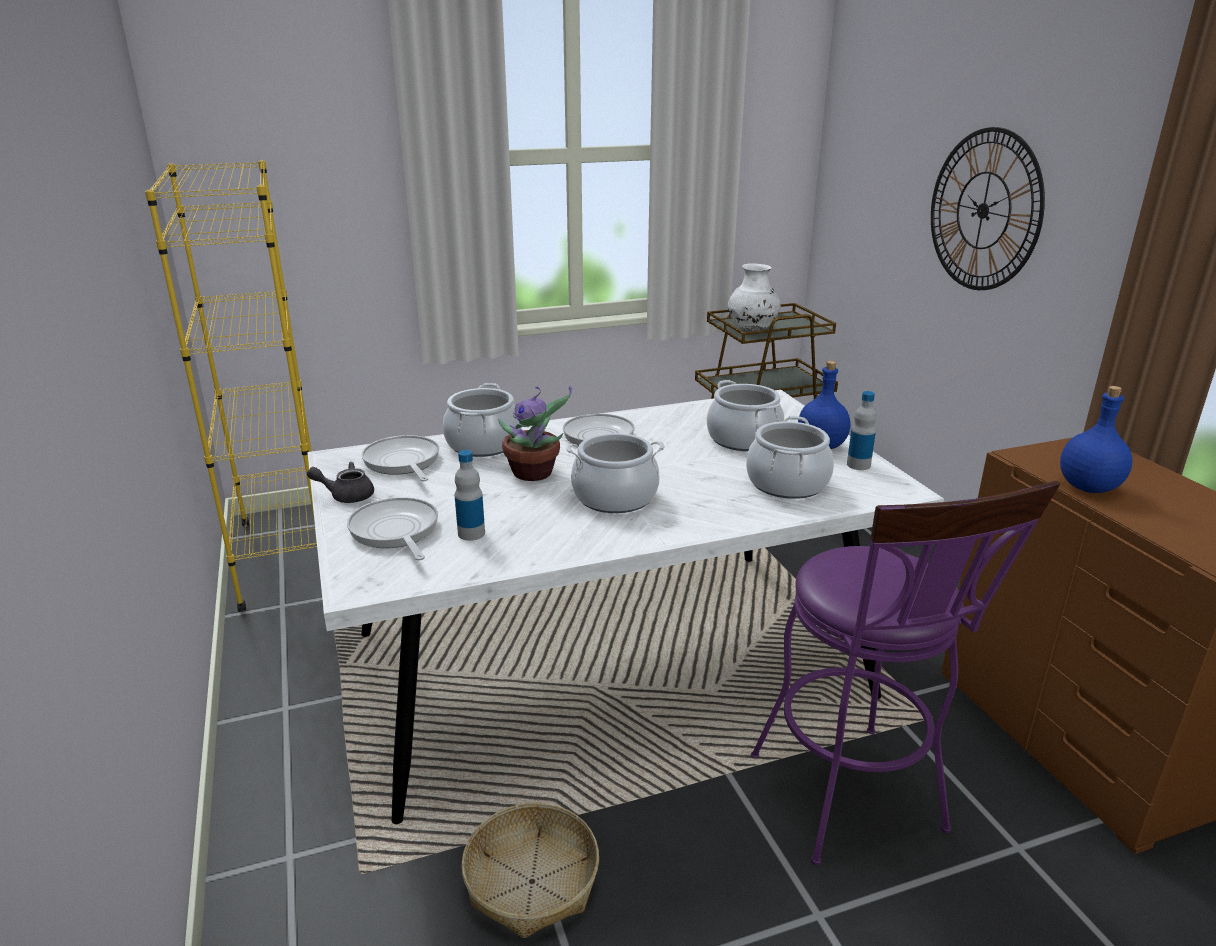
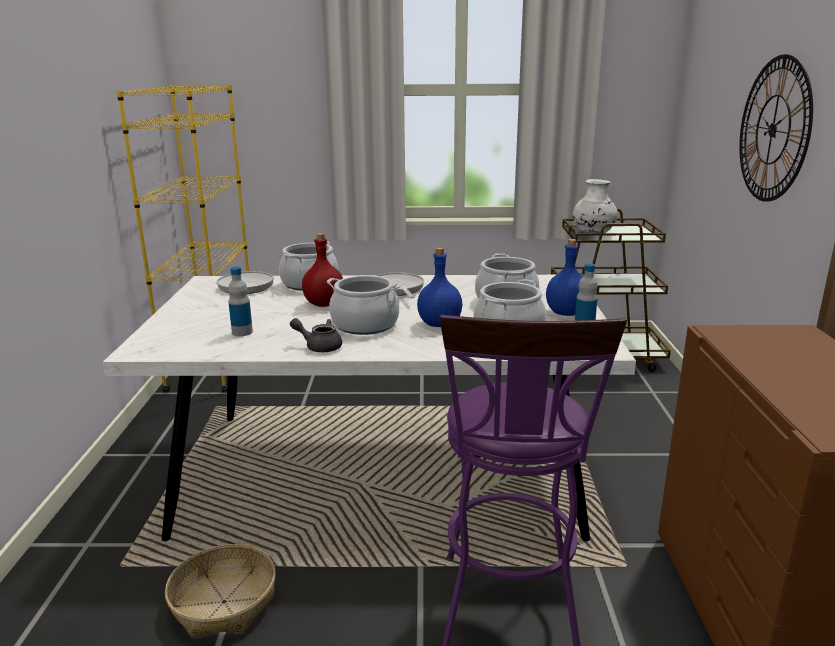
camera: 20 degrees right, 5 degrees down
(346, 495) = (189, 301): grey teapot -> grey teapot (319, 346)
(395, 532) = (195, 325): frying pan -> none
(534, 474) = (324, 304): potted plant -> red bottle
(1087, 487) = (755, 360): blue bottle -> blue bottle (438, 324)

